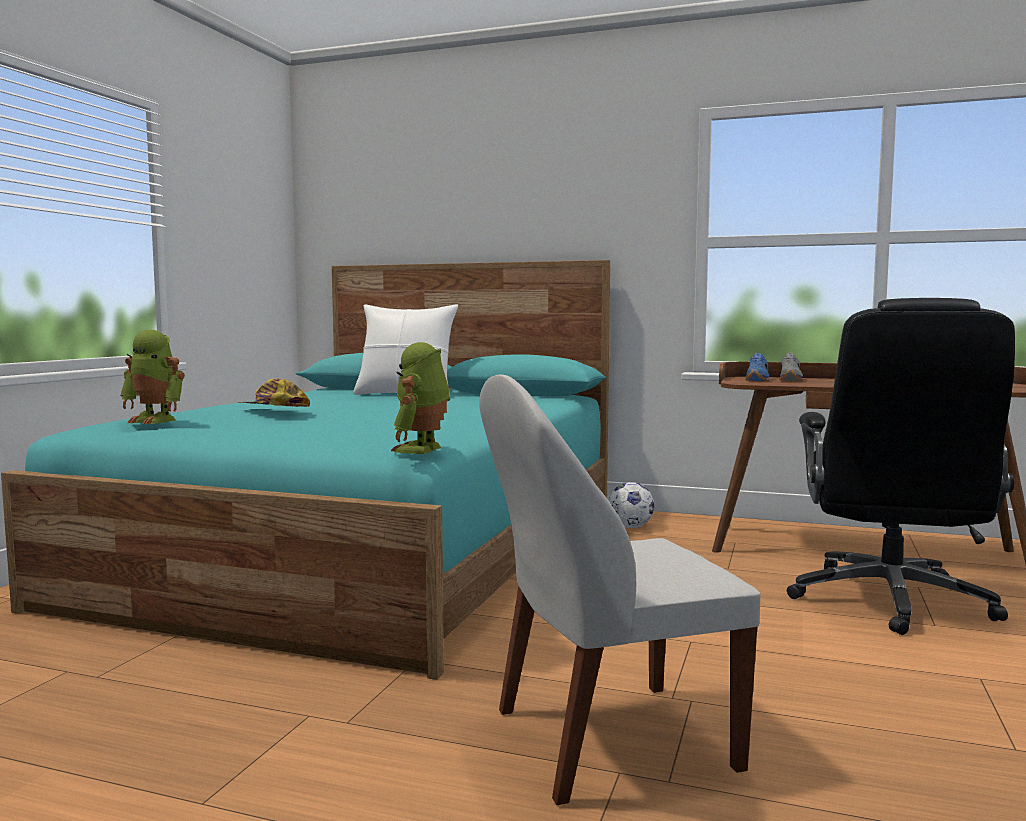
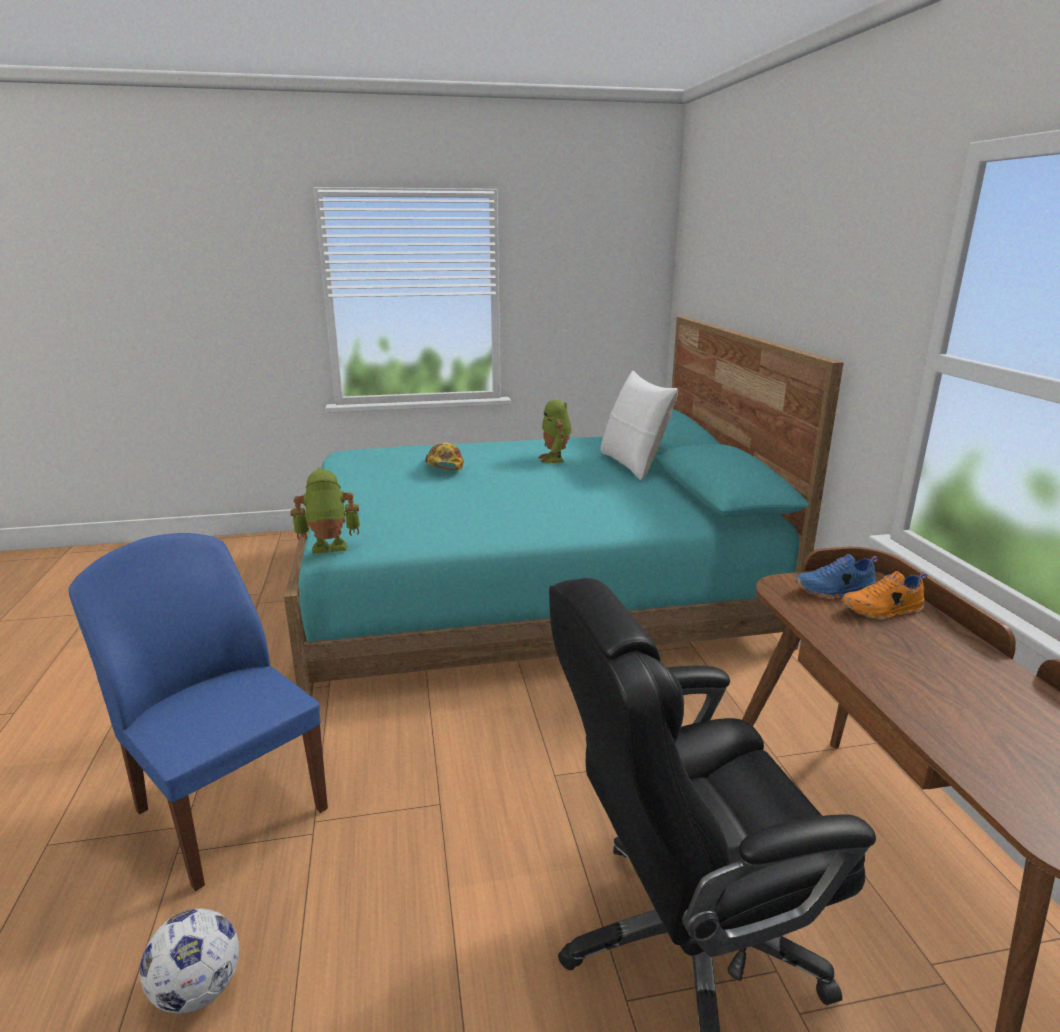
camera: 60 degrees right, 15 degrees up
(155, 420) = (364, 458): toy robot -> toy robot (555, 459)
(606, 740) = (230, 807): white chair -> blue chair
(631, 527) = (745, 683): football -> football (198, 990)
(791, 380) = (883, 611): grey shoe -> orange shoe

